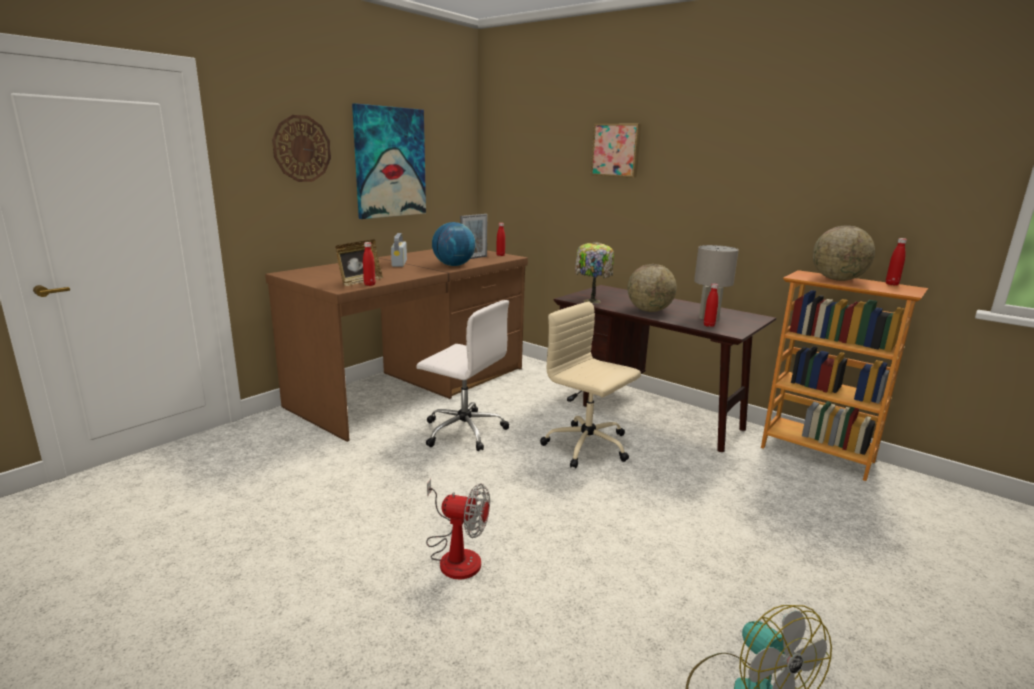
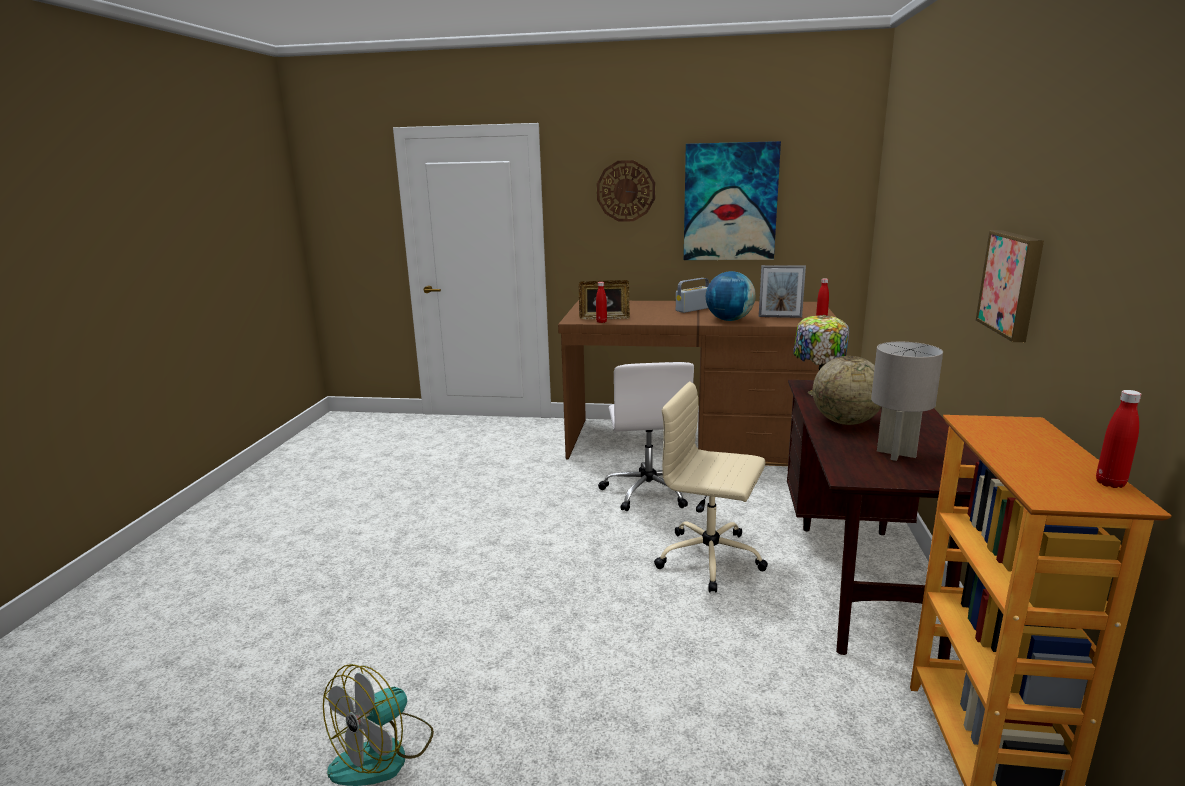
camera: 60 degrees right, 0 degrees up
(455, 555) = (462, 555): fan -> none
(588, 446) = (711, 559): beige office chair -> beige office chair turned 75 degrees counterclockwise
(616, 150) = (944, 188): picture -> picture (1013, 283)
(709, 325) = (853, 459): red bottle -> none
(837, 279) = (1028, 444): globe -> none

